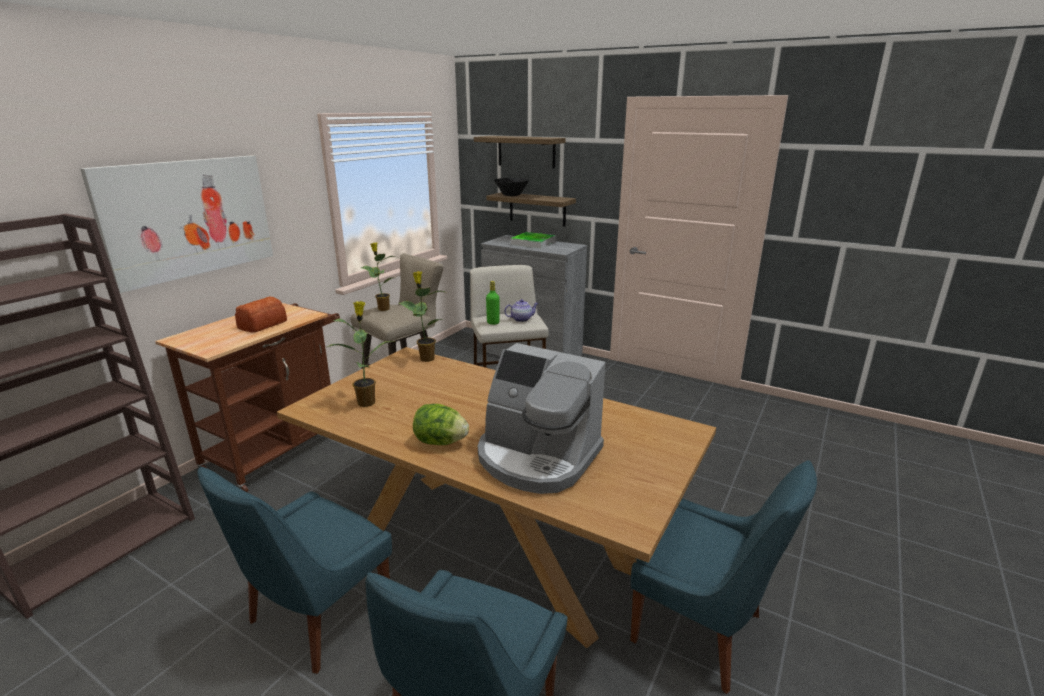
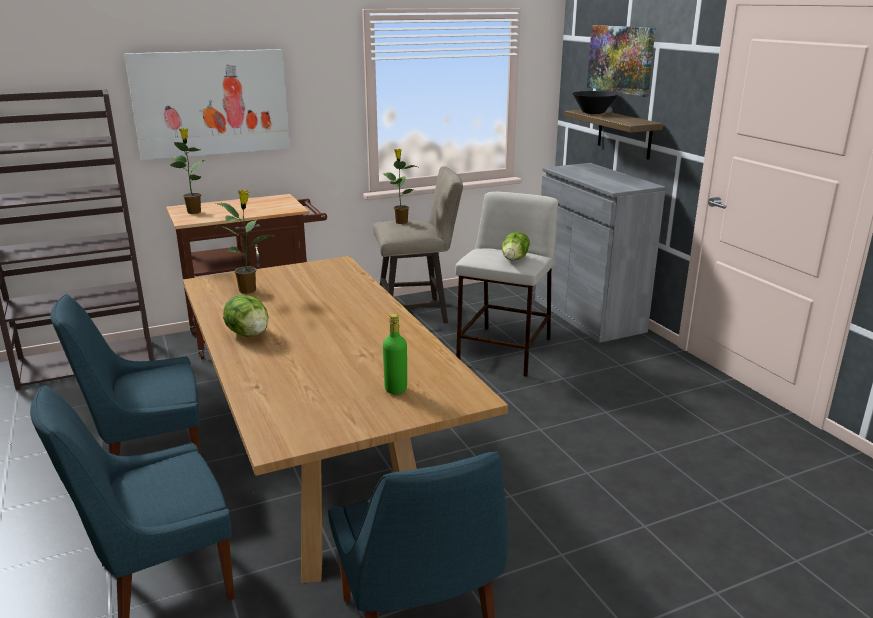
camera: 35 degrees right, 0 degrees up
(261, 325) = (247, 209): bread -> none
(426, 358) = (348, 269): potted plant -> potted plant (194, 211)
(493, 322) = (480, 256): green bottle -> green bottle (395, 389)
(521, 319) = (515, 259): teapot -> lettuce
(526, 151) = (621, 59): shelf -> picture
(533, 243) = (602, 175): tray -> none
(537, 458) = (297, 370): coffee machine -> none

